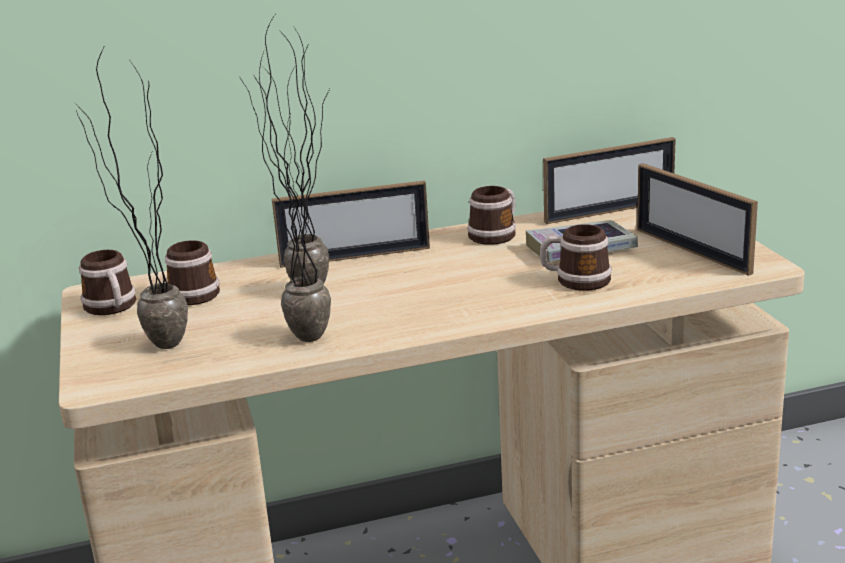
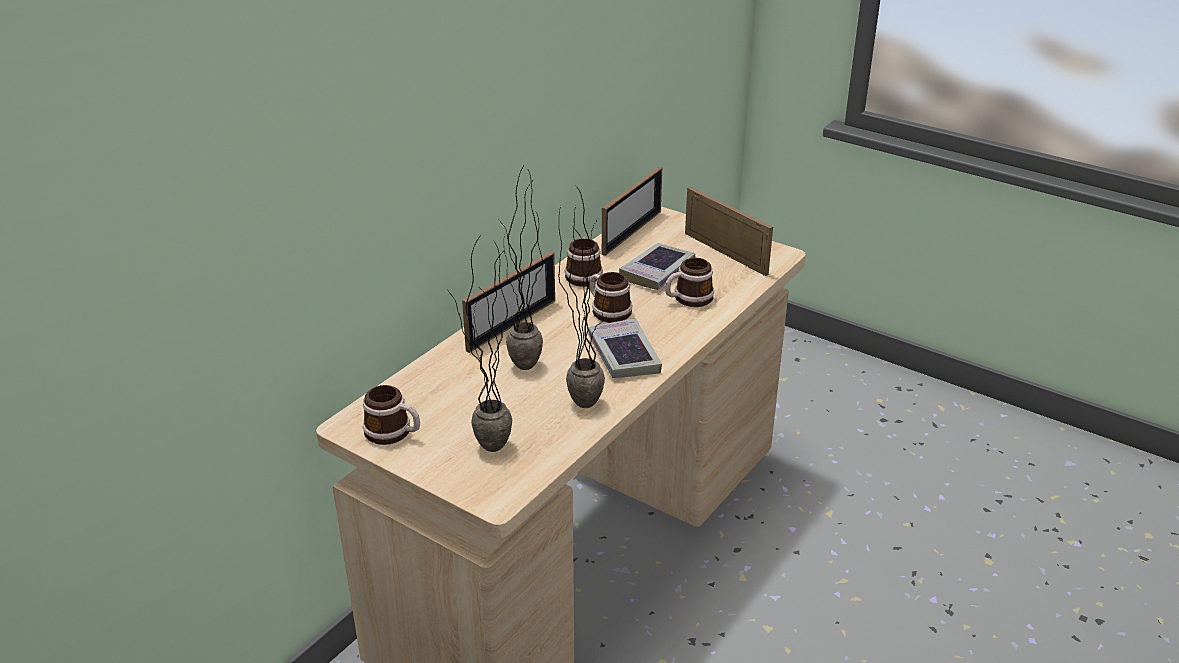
camera: 40 degrees left, 10 degrees up
(195, 292) = (438, 396): mug -> mug (607, 310)
(419, 309) = (623, 355): none -> book
(692, 251) = (725, 253): picture frame -> picture frame turned 150 degrees counterclockwise

